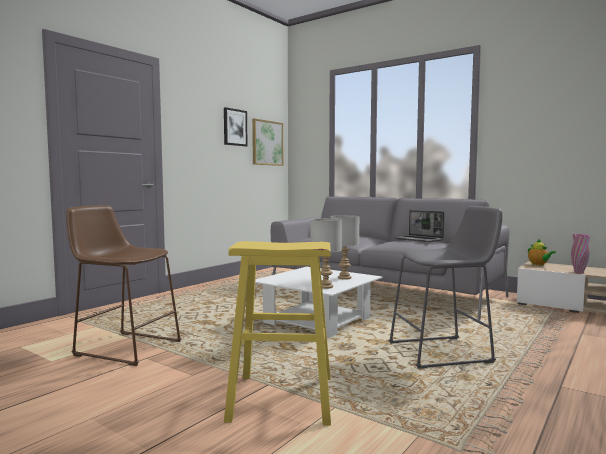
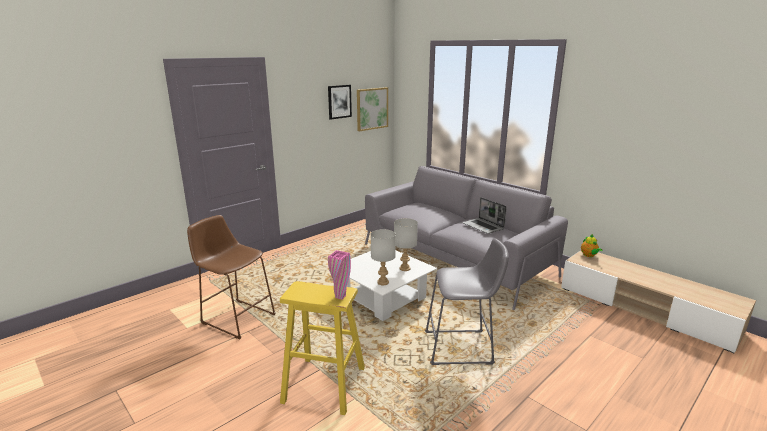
camera: 10 degrees right, 15 degrees up
(579, 272) = (615, 273): pink vase -> pink vase (340, 297)

